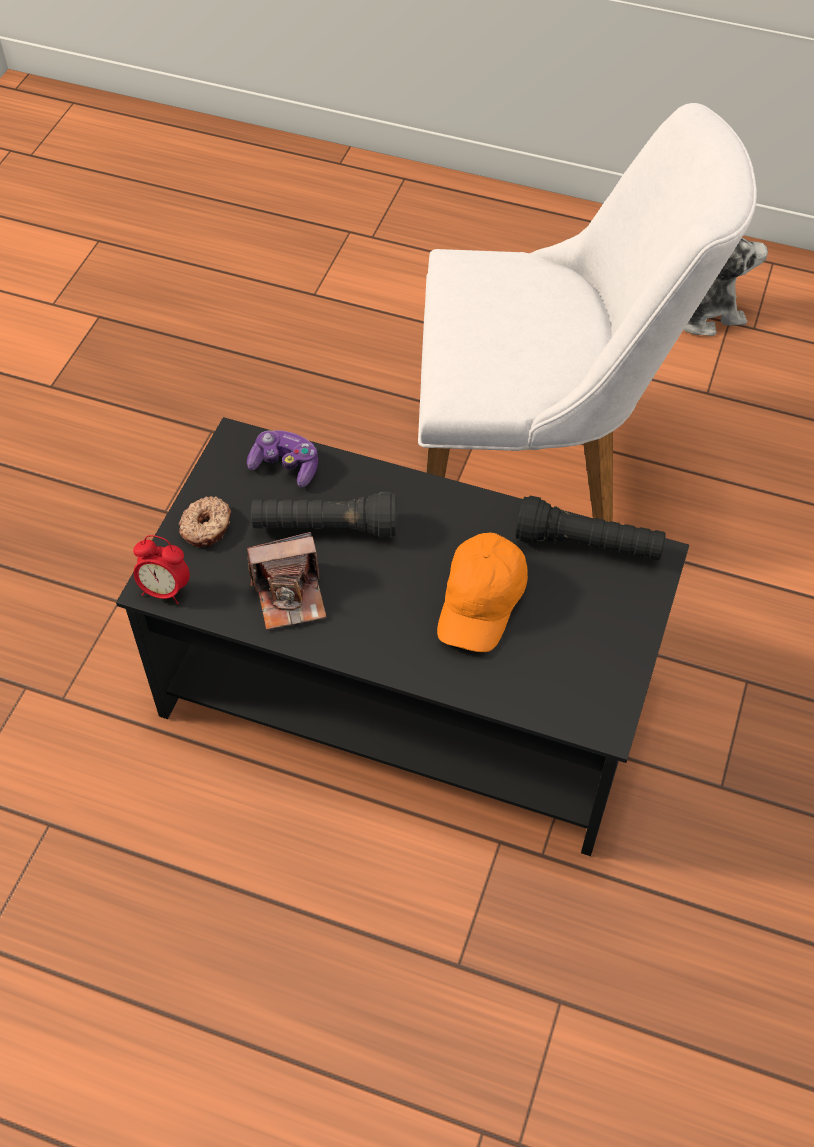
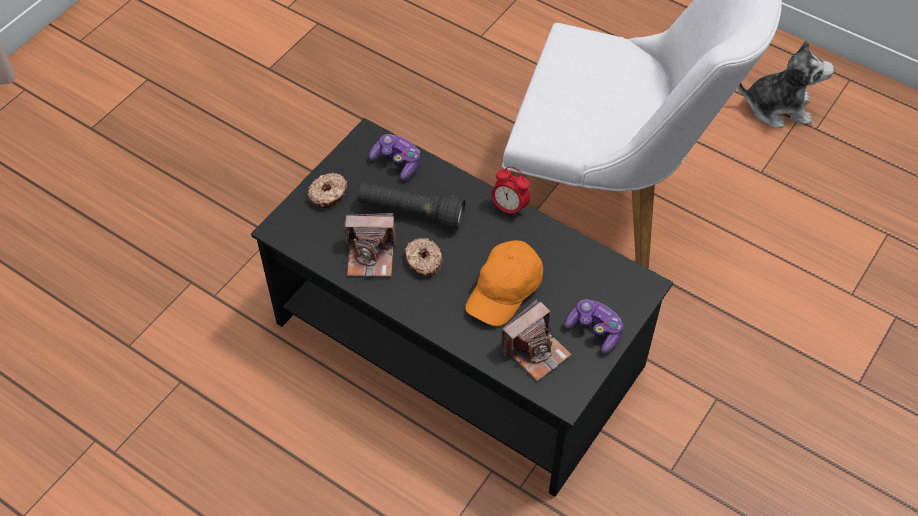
camera: 15 degrees right, 0 degrees up
(165, 590) = (286, 233): alarm clock -> alarm clock (509, 208)
(362, 588) = (423, 261): none -> donut
(547, 672) = (535, 351): none -> camera
(588, 545) = (597, 266): black flashlight -> none
(613, 628) = (595, 330): none -> game controller

